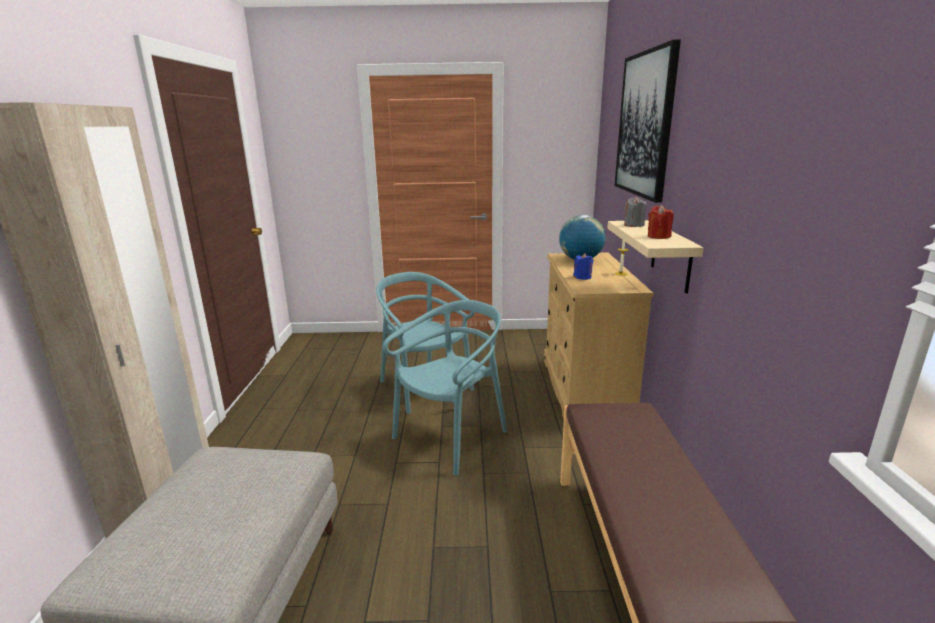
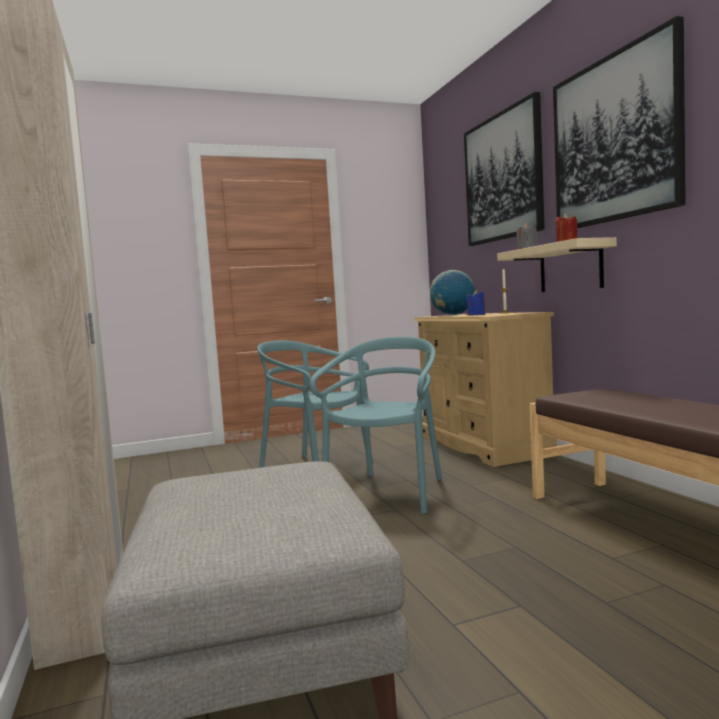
camera: 20 degrees left, 15 degrees down
(720, 134) = (614, 139): none -> picture

